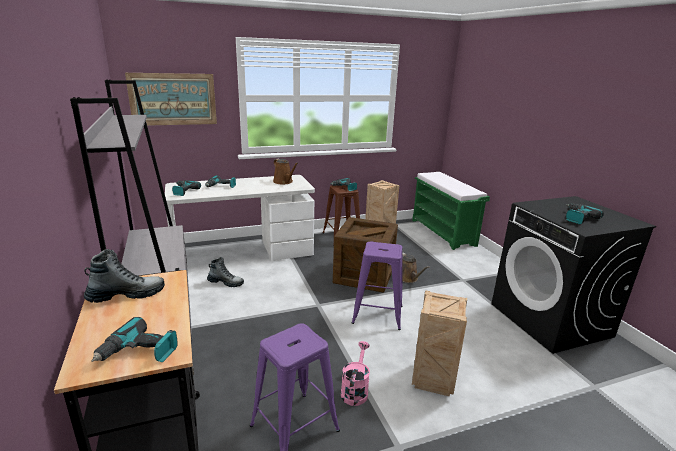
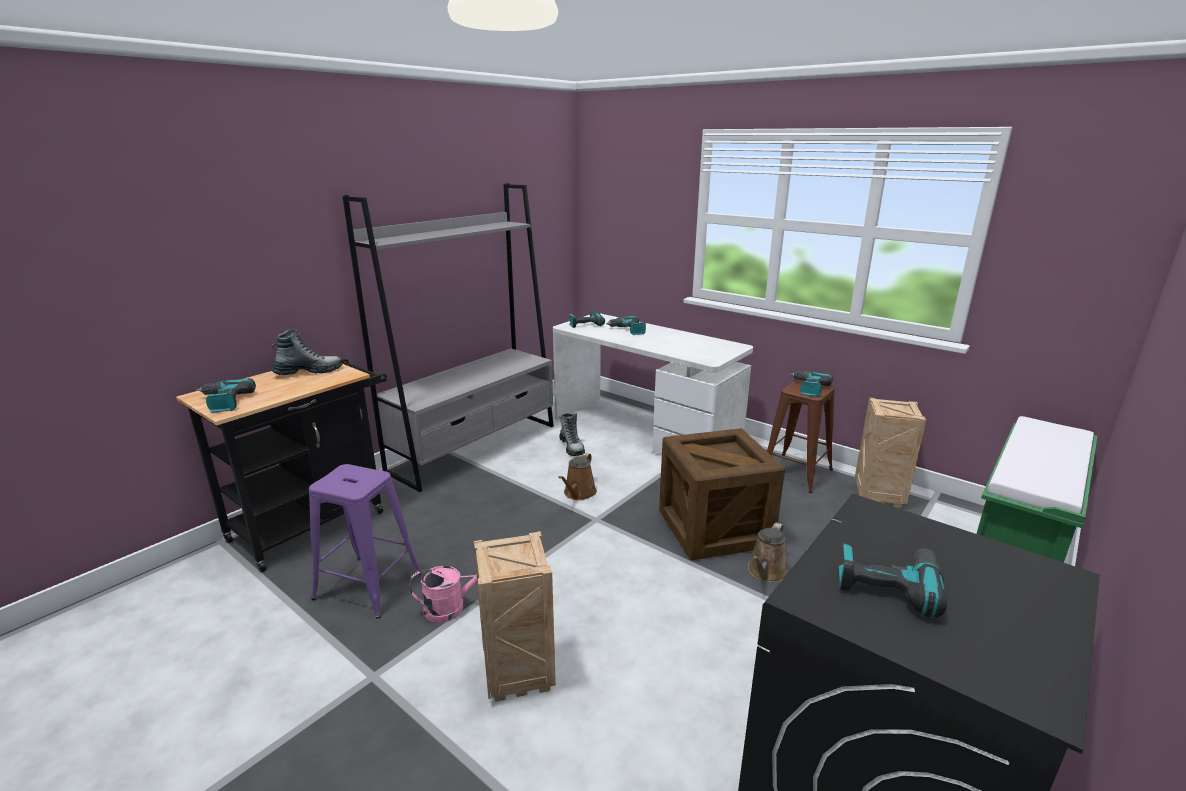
camera: 60 degrees right, 0 degrees up
(127, 295) = (309, 372): boot -> boot turned 60 degrees counterclockwise
(173, 99) = (626, 212): picture -> none
(284, 182) = (704, 347): brown watering can -> brown watering can (578, 493)
(377, 314) = (627, 573): purple stool -> none

